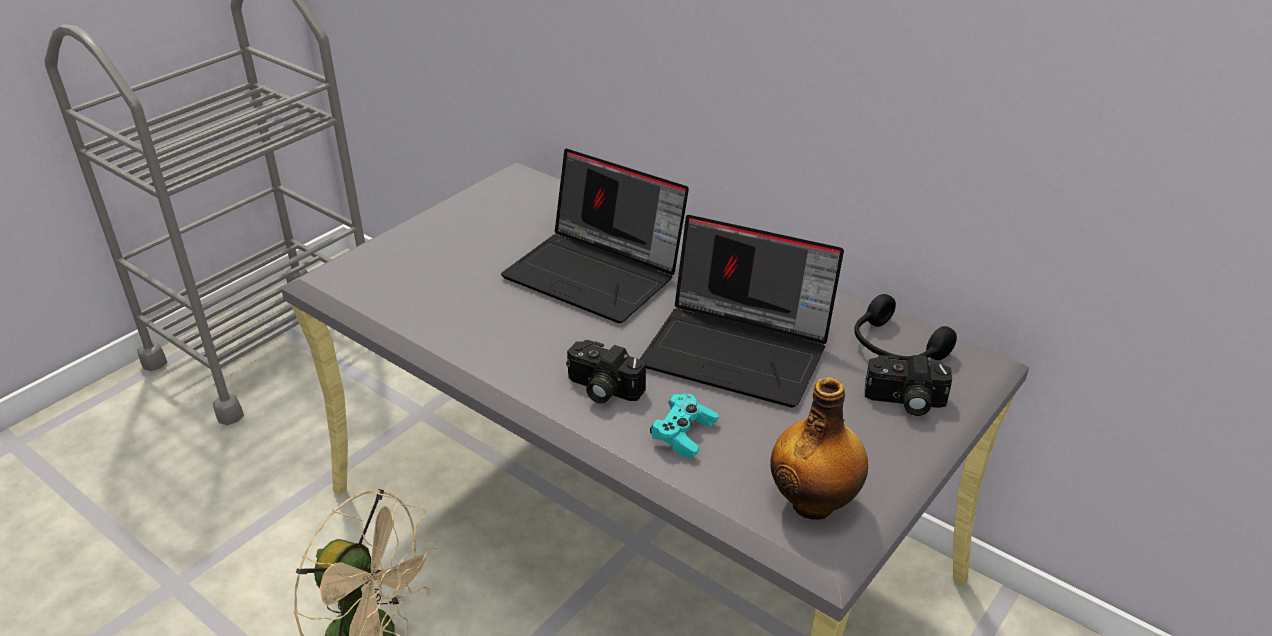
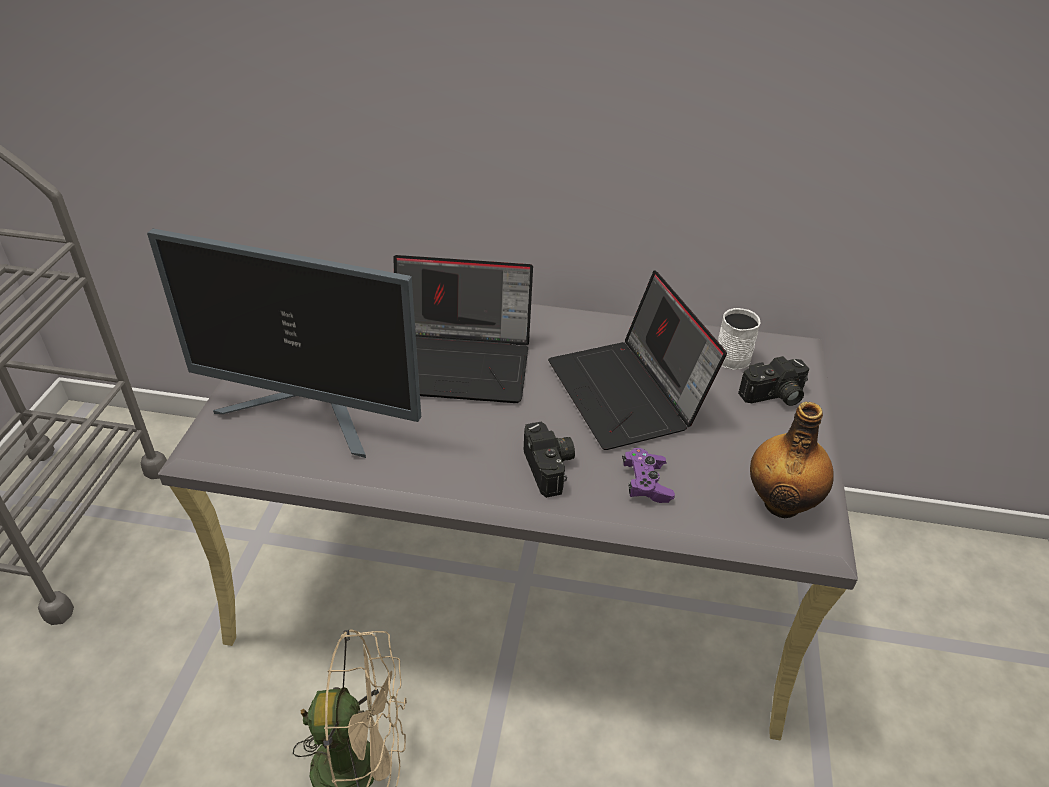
camera: 30 degrees left, 5 degrees up
(430, 277) = (311, 414): none -> monitor
(601, 389) = (551, 468): camera -> camera turned 105 degrees counterclockwise
(683, 434) = (646, 483): turquoise game controller -> purple game controller
(740, 350) = (628, 394): laptop -> laptop turned 75 degrees clockwise
(895, 348) = (733, 355): black headphones -> white mug

